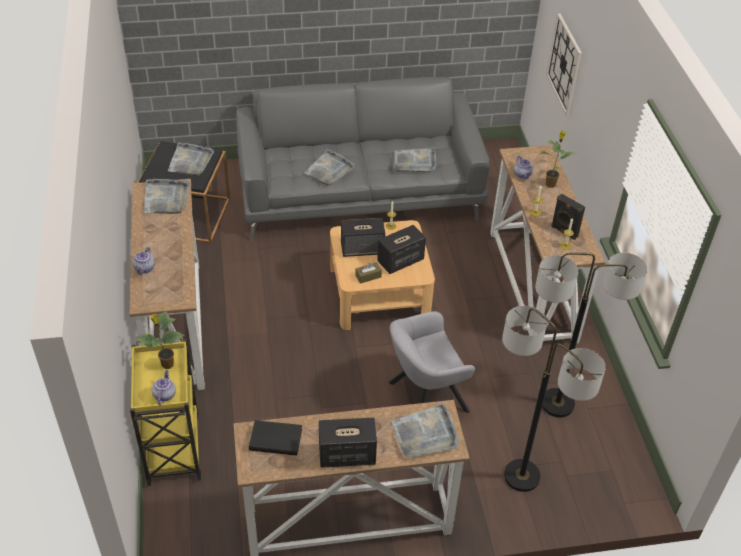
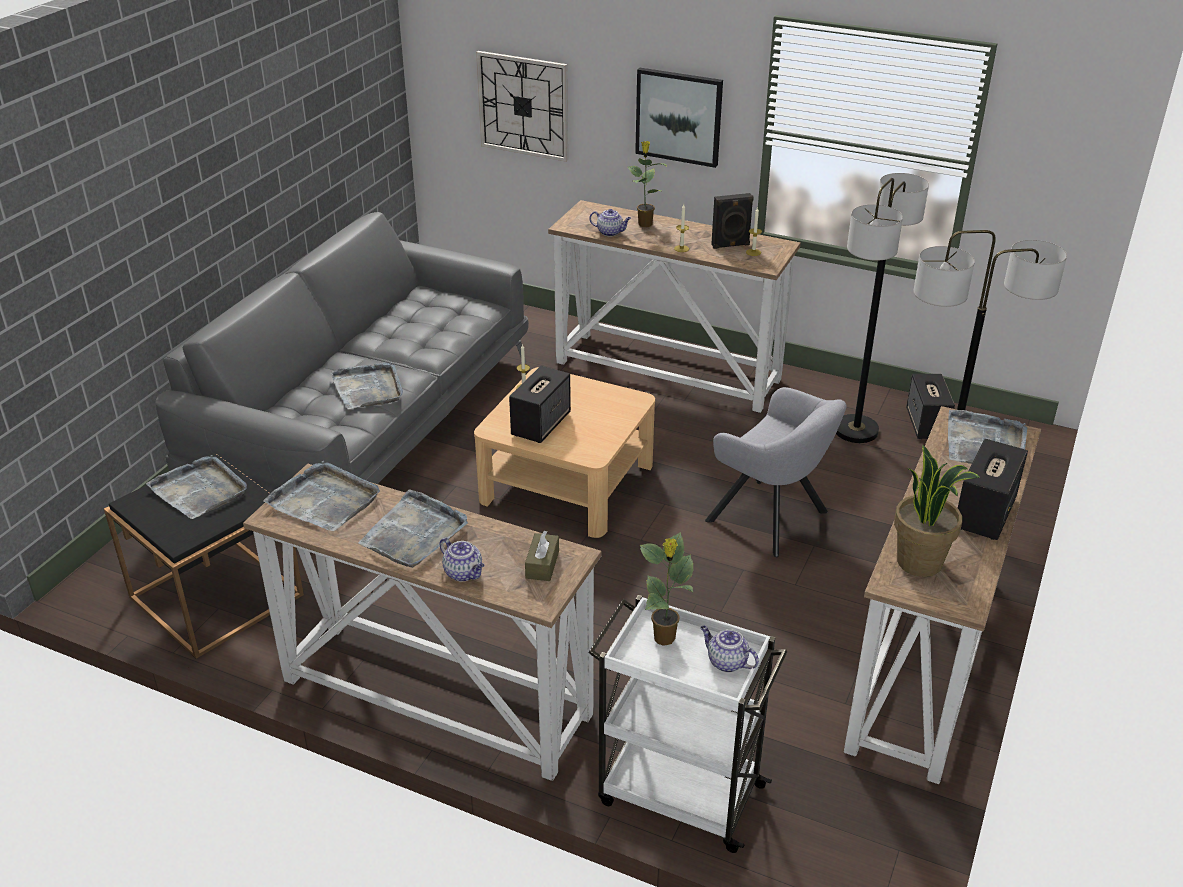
camera: 55 degrees left, 10 degrees down
(173, 447) = (678, 793): yellow cart -> white cart
(276, 439) = (920, 562): black book -> potted plant
(368, 276) = (595, 438): brown tissue box -> brown tissue box (542, 564)
(400, 261) = (594, 405): speaker -> speaker (926, 424)
(415, 162) = (436, 324): grey tray -> grey tray (414, 533)
(423, 398) = (772, 519): grey armchair -> grey armchair turned 60 degrees counterclockwise
(605, 129) = (679, 116): none -> picture

